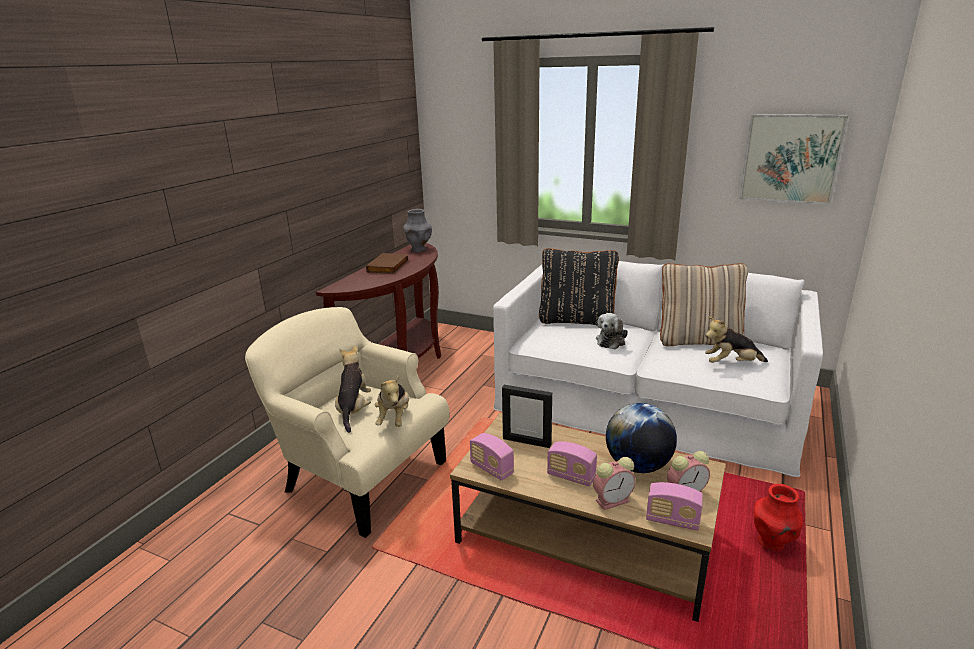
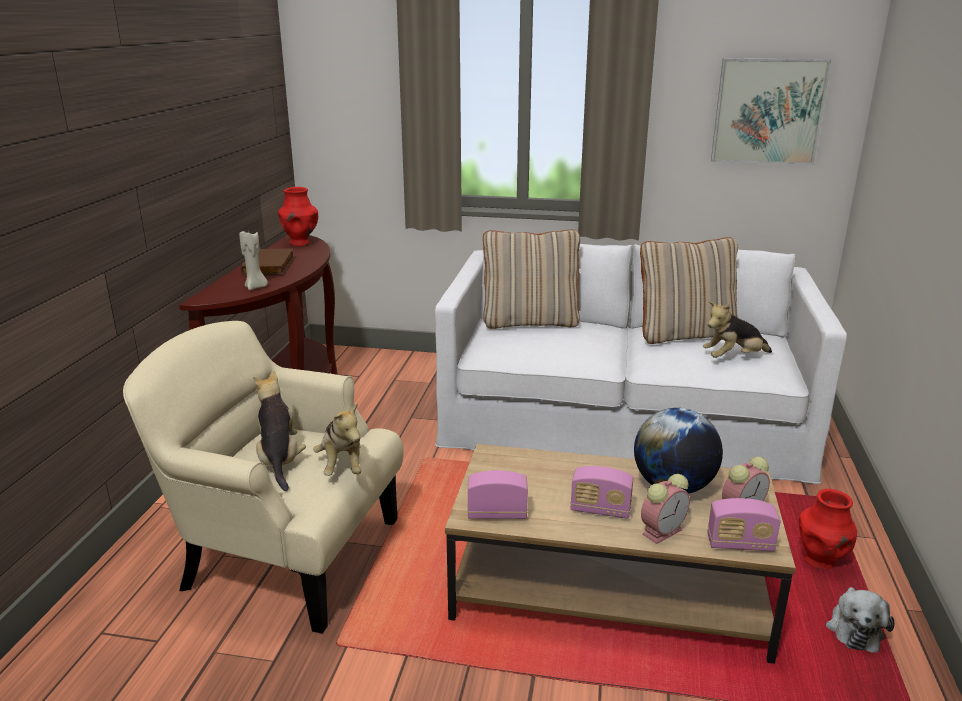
camera: 15 degrees left, 0 degrees up
(371, 282) = (256, 287): none -> beige candle
(418, 250) = (300, 243): grey vase -> red vase
(491, 469) = (497, 514): radio -> radio turned 150 degrees clockwise
(527, 441) = (527, 474): picture frame -> none
(576, 320) = (530, 322): black pillow -> beige pillow
(611, 341) = (584, 343): plush toy -> plush toy (854, 629)

